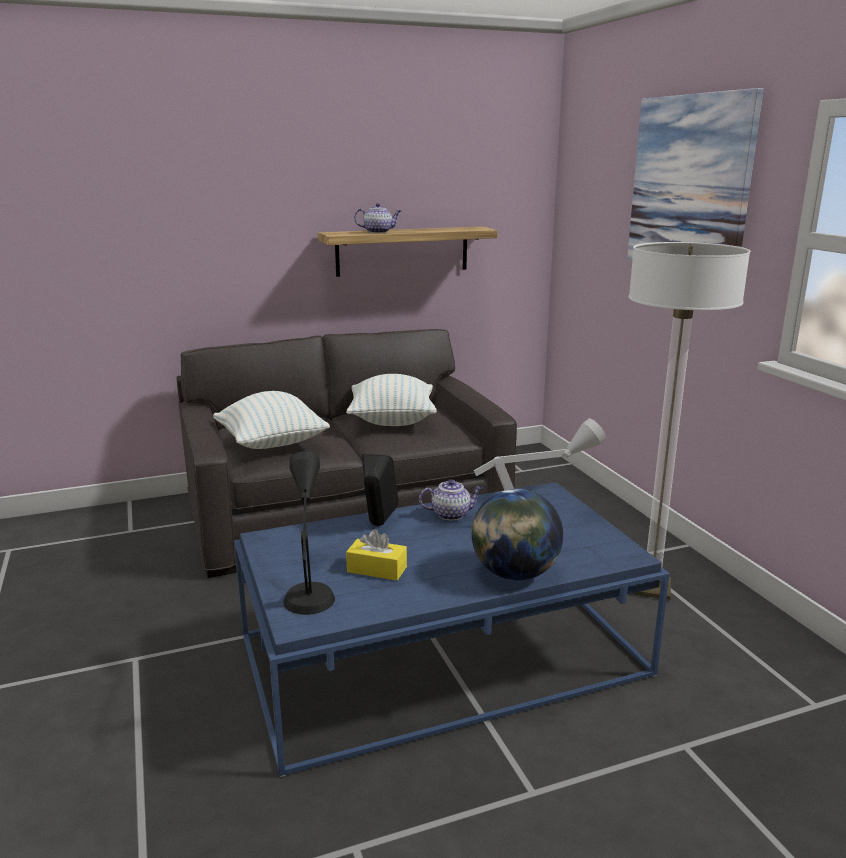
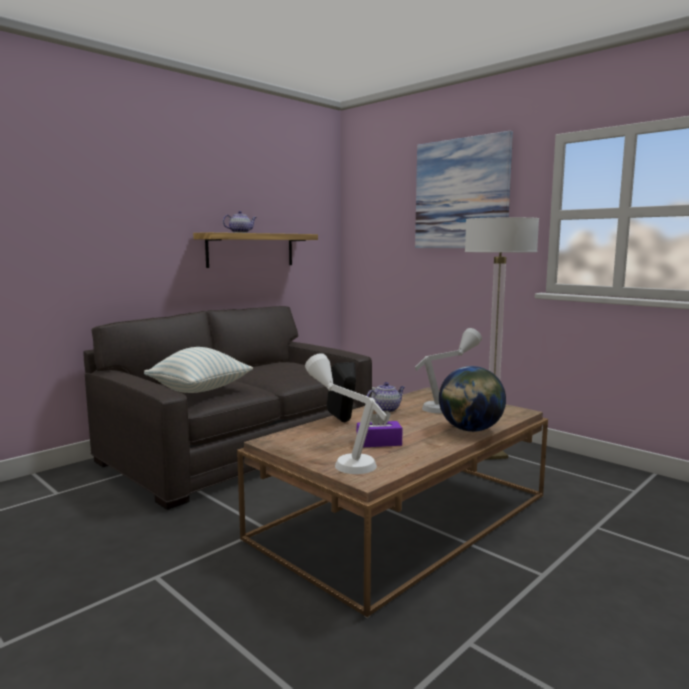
camera: 25 degrees left, 10 degrees down
(310, 585) = (344, 458): black table lamp -> white table lamp
(377, 569) = (379, 442): yellow tissue box -> purple tissue box
(392, 421) = (275, 370): pillow -> none
(443, 655) = (404, 516): blue coffee table -> brown coffee table

